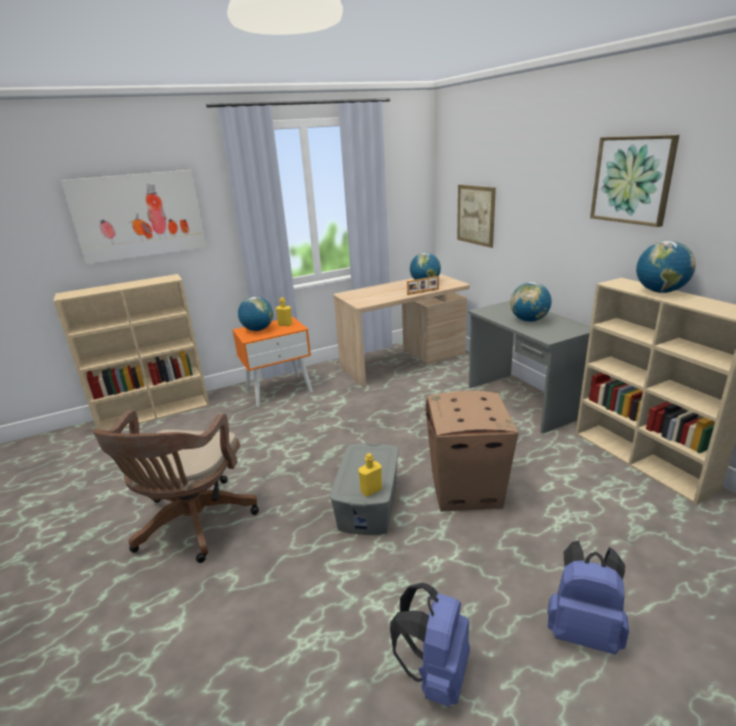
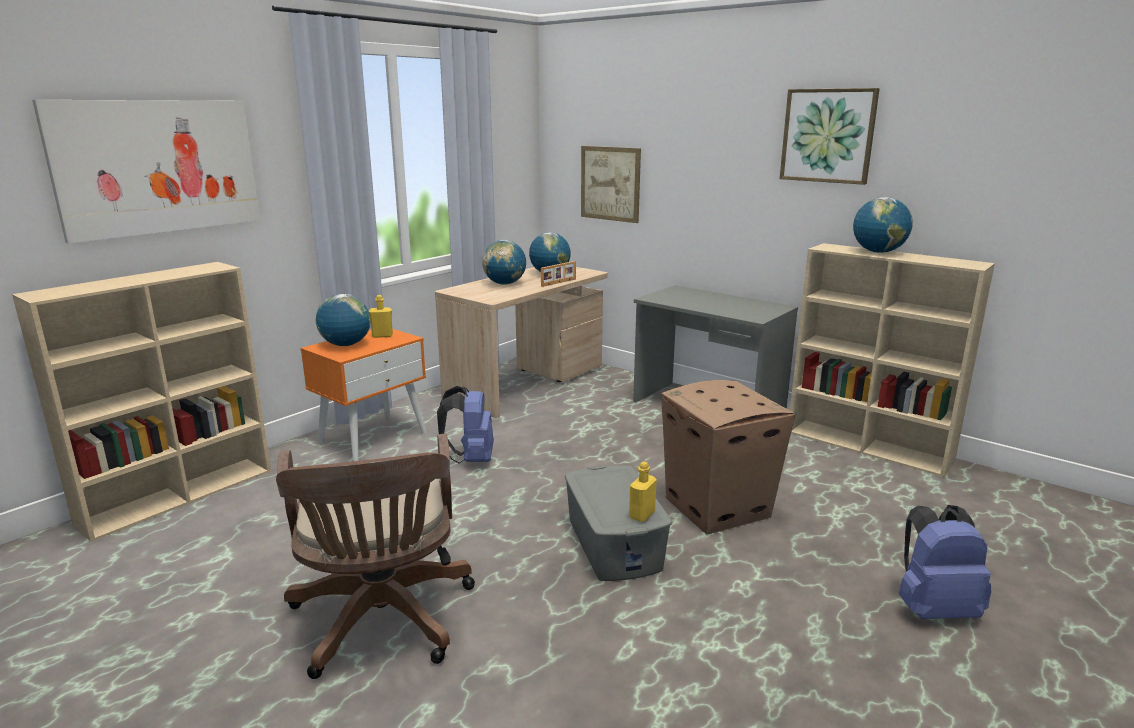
camera: 25 degrees left, 5 degrees down
(435, 674) = (830, 690): blue backpack -> blue backpack (471, 459)
(529, 320) = (715, 304): globe -> globe (504, 284)

